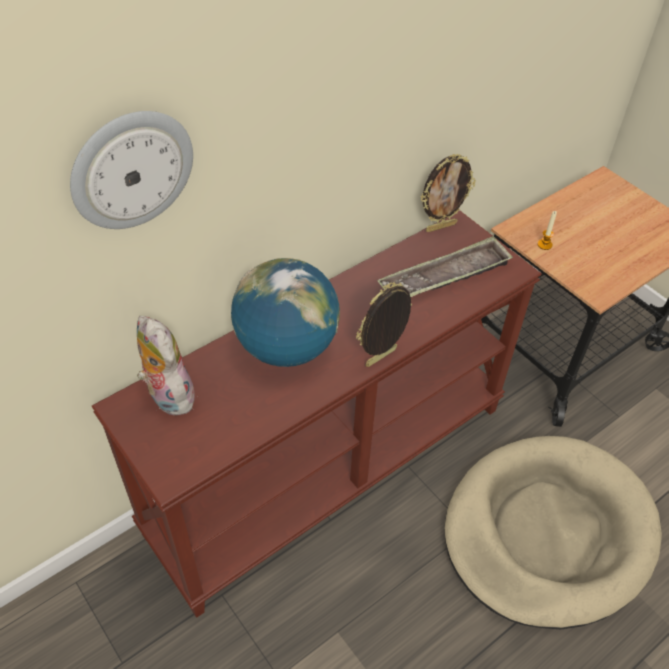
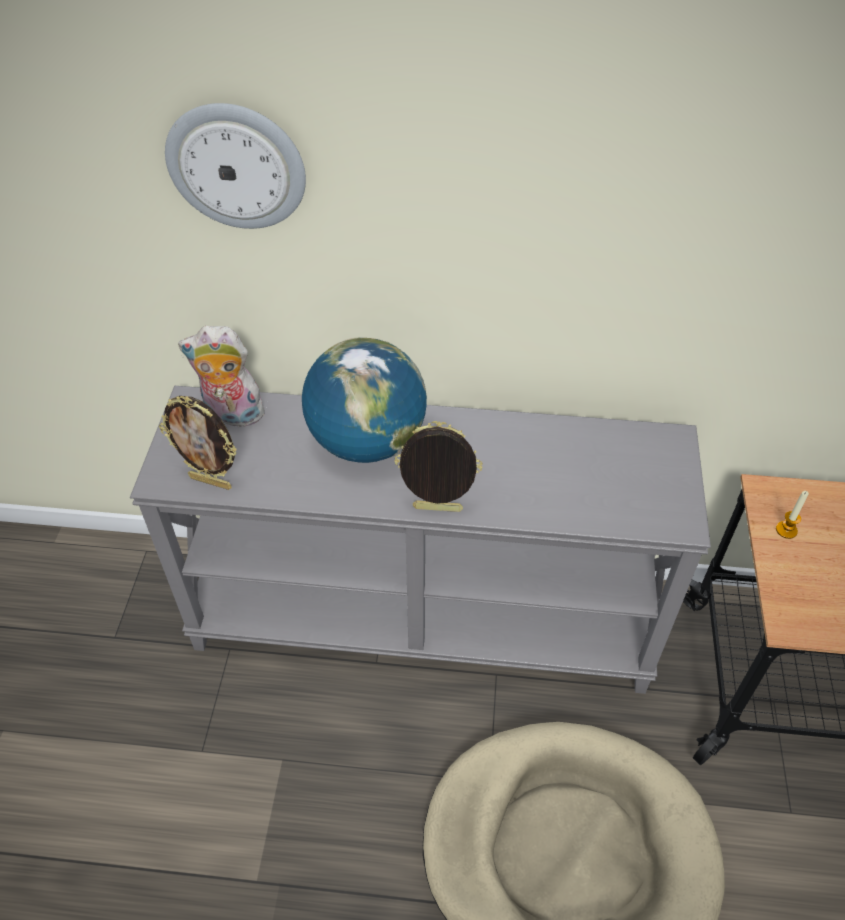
camera: 45 degrees right, 0 degrees up
(167, 395) = (231, 416): plush toy -> plush toy turned 90 degrees counterclockwise
(329, 466) = (424, 616): brown console table -> grey console table
(440, 226) = (652, 429): picture frame -> picture frame (211, 481)
(445, 277) = (594, 479): tray -> none

